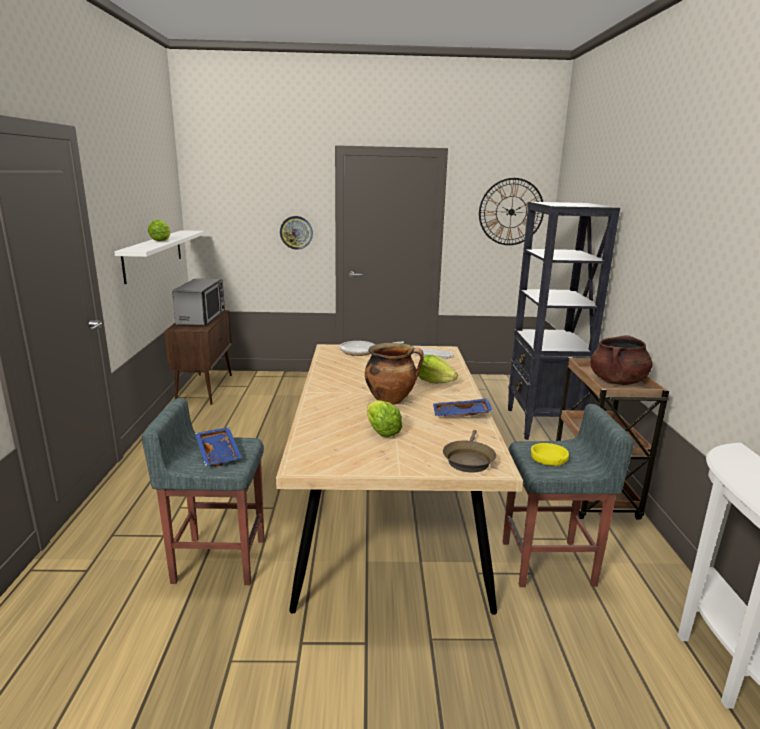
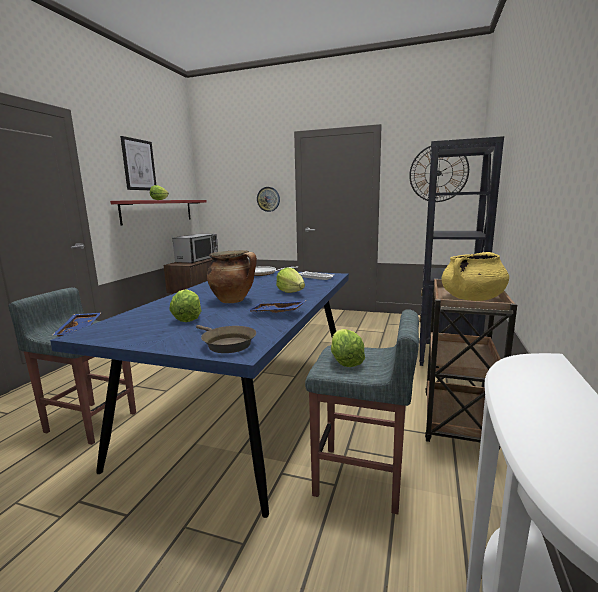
camera: 20 degrees right, 5 degrees down
(135, 191) = (139, 165): none -> picture
(154, 254) = (158, 211): white shelf -> red shelf
(389, 512) = (249, 407): beige dining table -> blue dining table
(468, 460) = (226, 344): brown frying pan -> brown frying pan turned 75 degrees counterclockwise
(548, 459) = (345, 361): yellow bowl -> lettuce
(617, 381) = (472, 299): brown cooking pot -> yellow cooking pot

